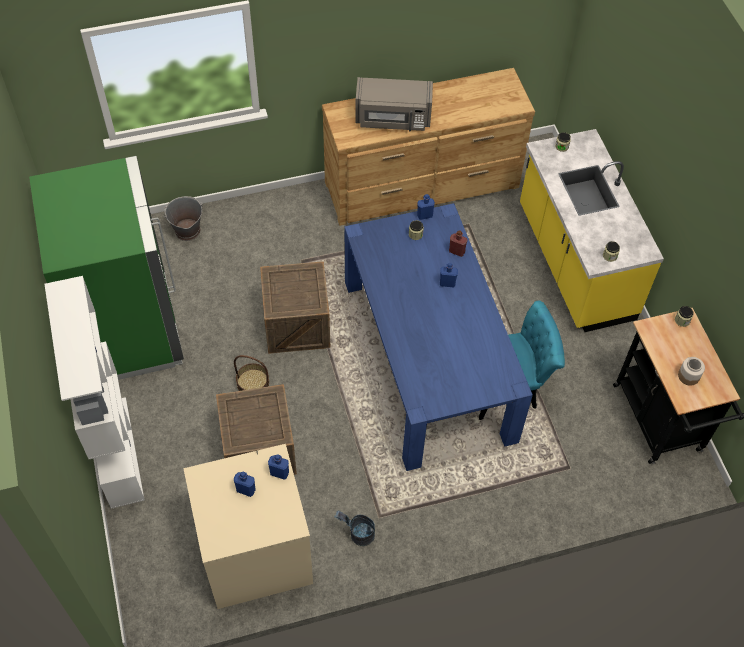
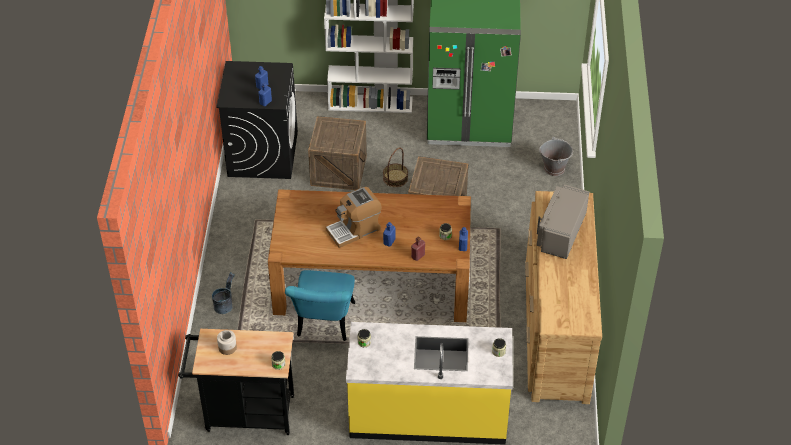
camera: 110 degrees right, 10 degrees down
(255, 554) = (262, 153): beige washing machine -> black washing machine
(357, 534) = (249, 206): grey bucket -> grey bucket (225, 304)
(427, 359) = (372, 282): blue dining table -> brown dining table
(443, 322) = (354, 229): none -> coffee machine

